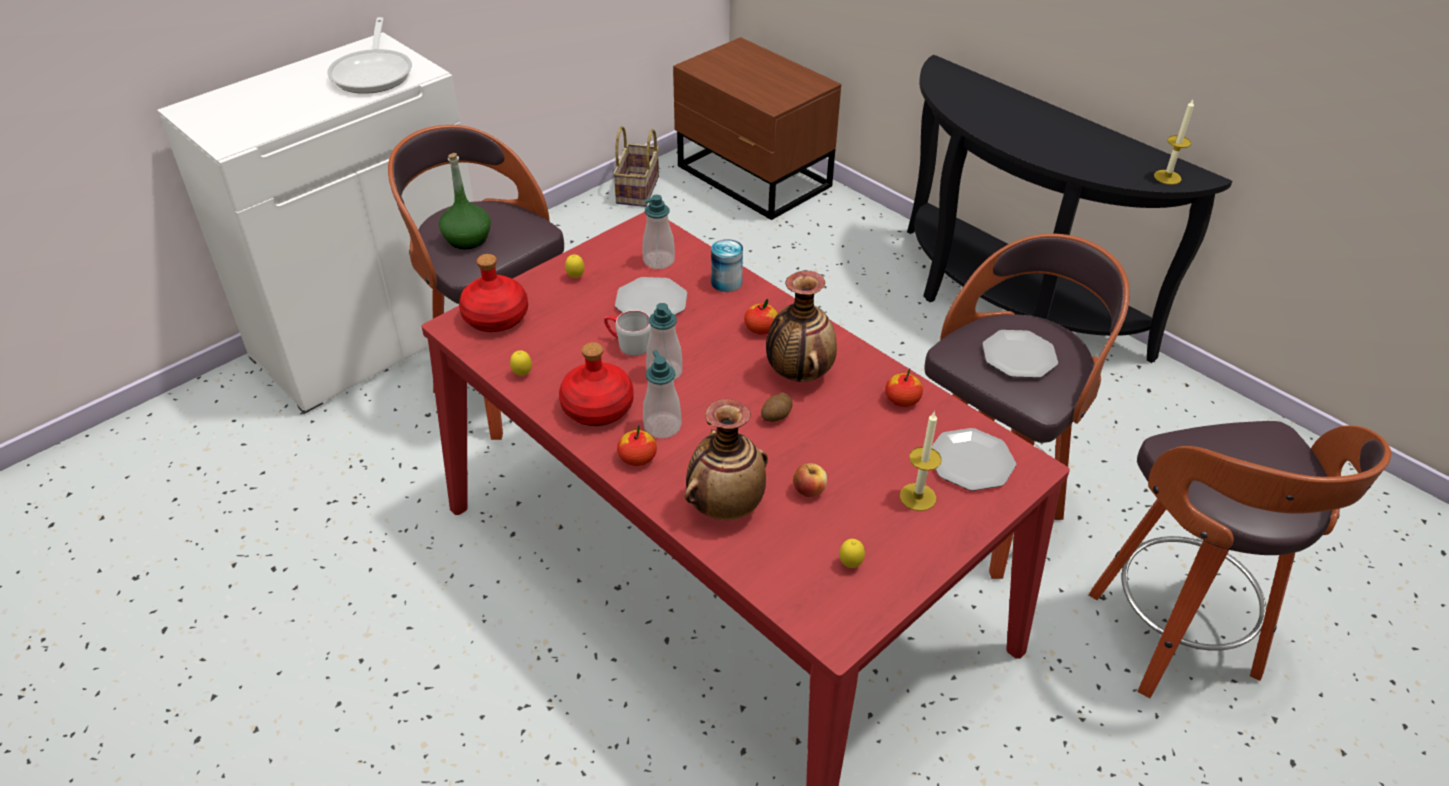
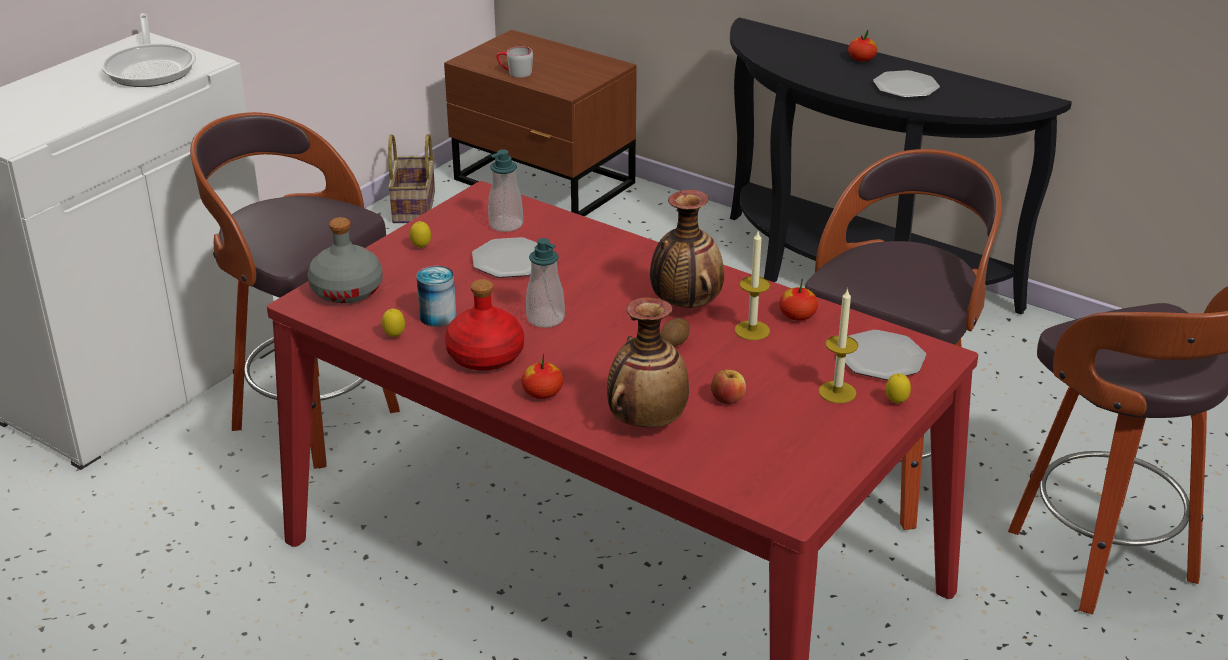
camera: 10 degrees left, 10 degrees down
(467, 239) = (281, 231): green bottle -> none
(496, 317) = (347, 290): red bottle -> grey bottle
(627, 344) = (498, 299): grey mug -> grey mug (514, 73)
(662, 426) = (559, 364): soap dispenser -> none
(726, 282) = (584, 236): can -> can (438, 317)
(761, 328) = (634, 272): apple -> apple (861, 59)
(850, 565) = (787, 453): lemon -> lemon (896, 403)
(1019, 357) = (901, 274): plate -> plate (906, 87)
(1167, 177) = (1007, 103): candle -> candle (752, 330)

